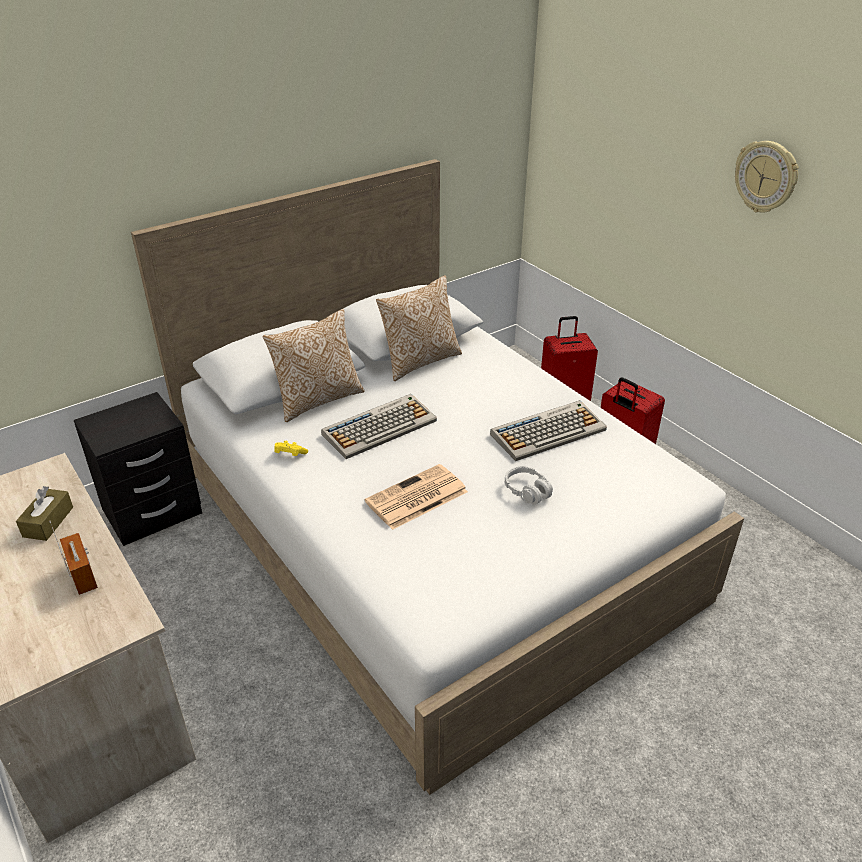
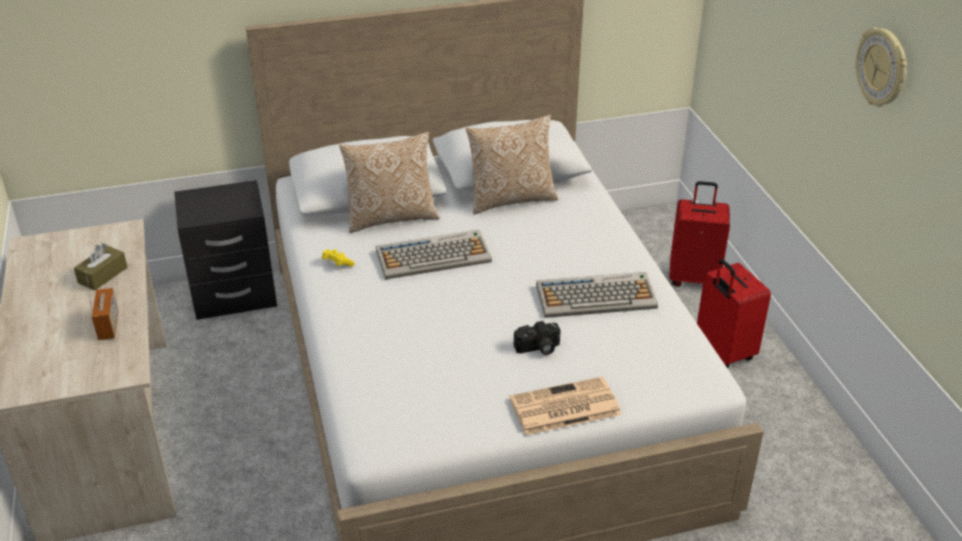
camera: 20 degrees right, 0 degrees up
(416, 498) = (428, 330): newspaper -> newspaper (563, 407)
(527, 491) = (538, 348): grey headphones -> camera

